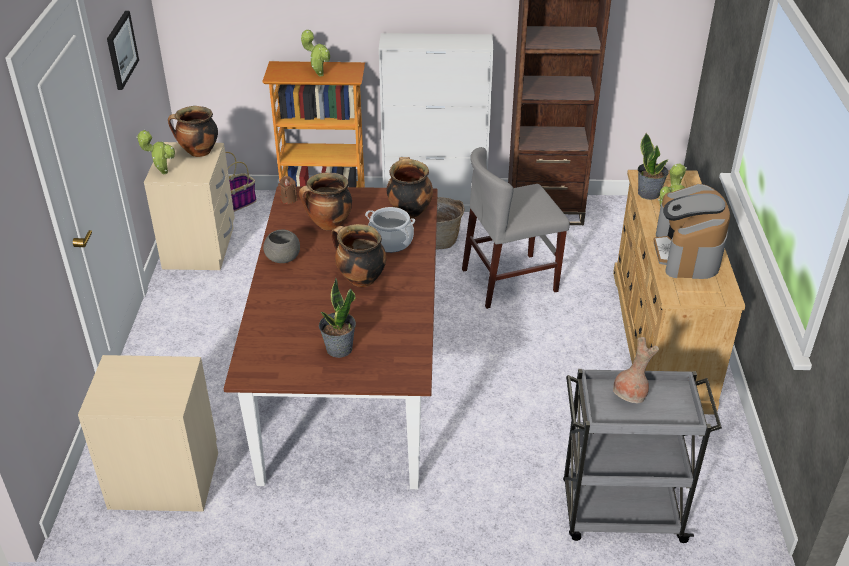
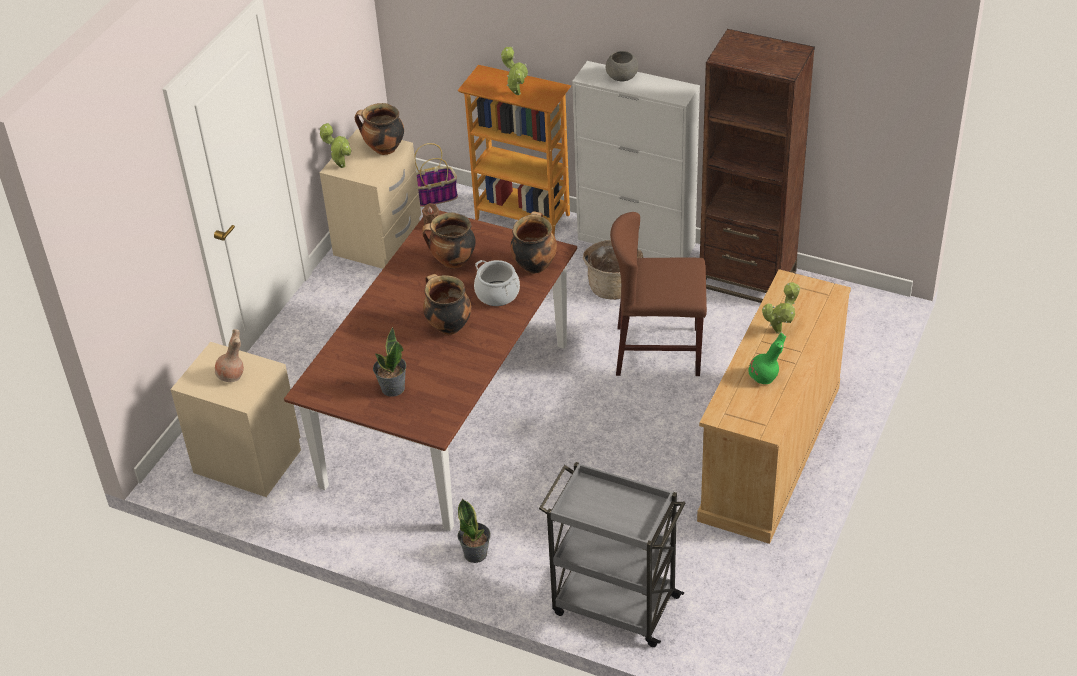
camera: 25 degrees right, 5 degrees up
(121, 50) = (313, 48): picture -> none
(283, 258) = (394, 287): grey bowl -> grey bowl (622, 77)
(509, 280) = (658, 351): grey chair -> brown chair
(630, 396) = (608, 499): brown vase -> brown vase (232, 376)
(649, 193) = (778, 302): potted plant -> potted plant (476, 553)
(687, 254) = (764, 378): coffee machine -> green vase

